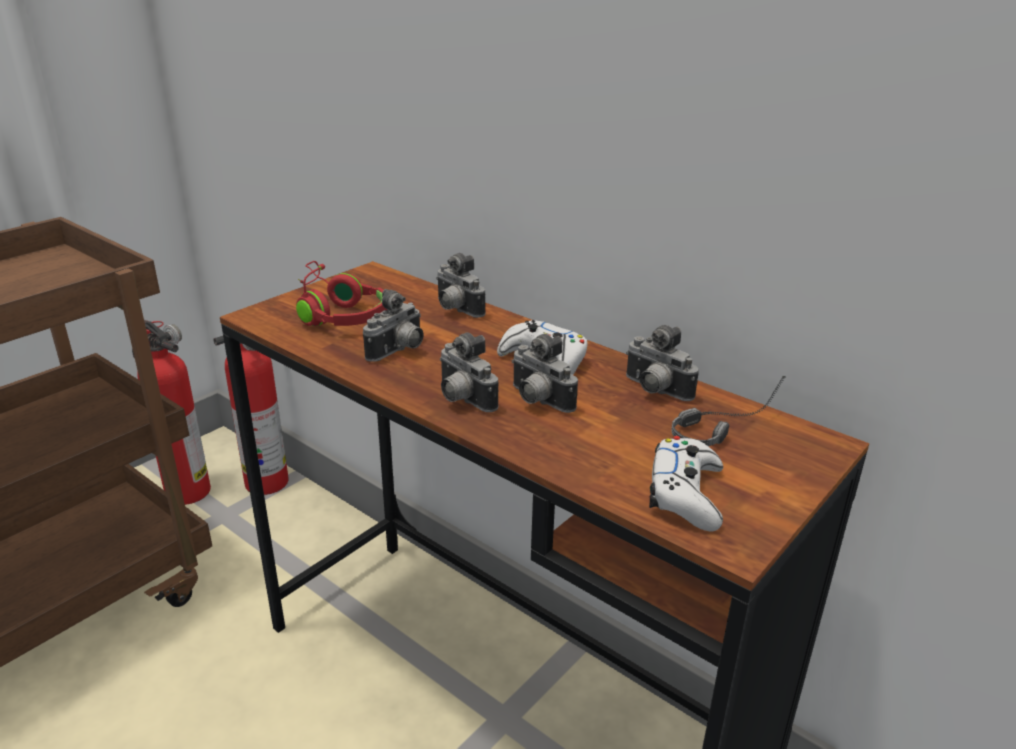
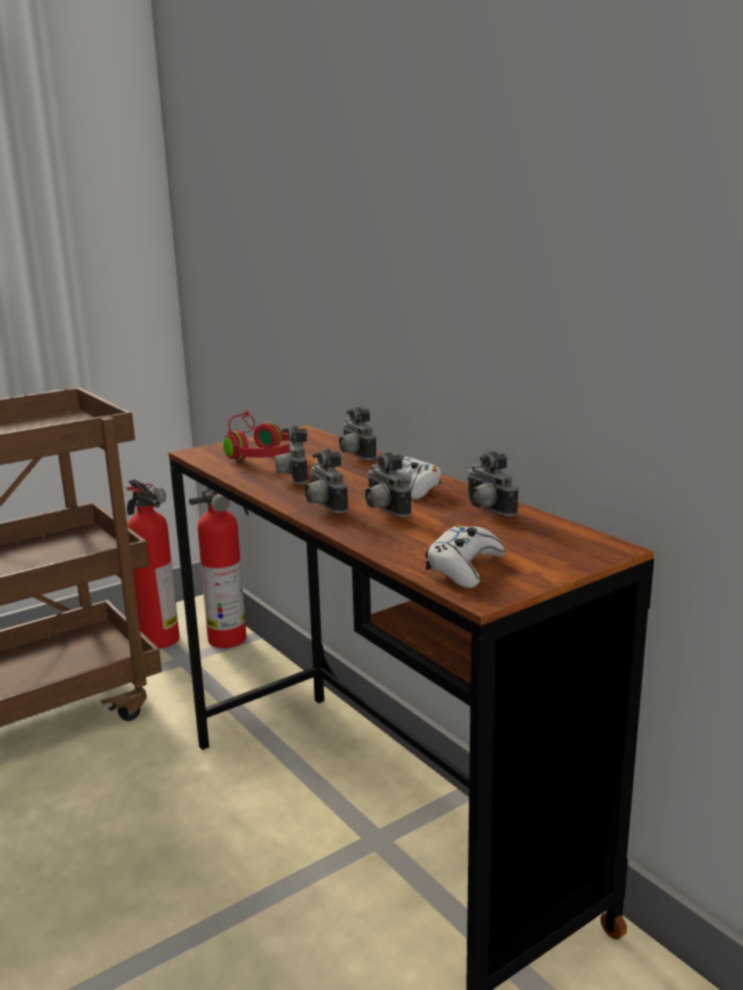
camera: 15 degrees right, 10 degrees down
(399, 351) = (292, 477): camera -> camera turned 120 degrees clockwise
(723, 421) = (532, 530): headphones -> none

